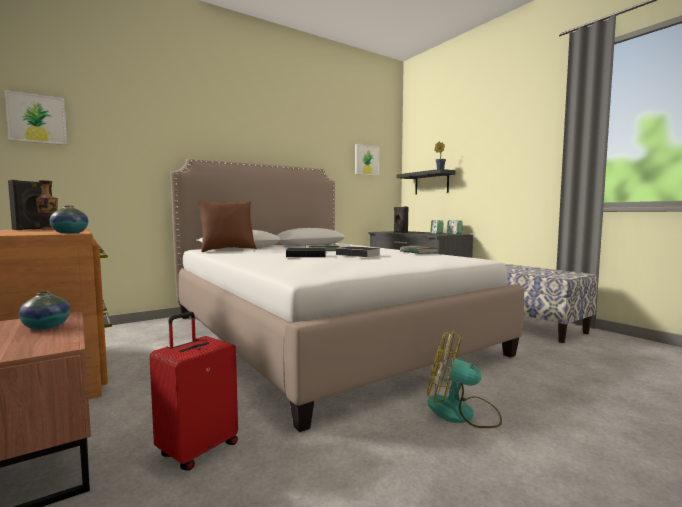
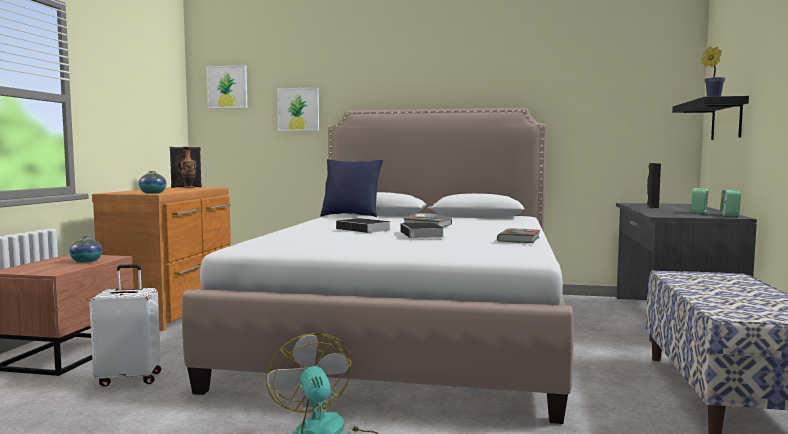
camera: 45 degrees right, 0 degrees up
(197, 450) = (130, 378): red suitcase -> white suitcase
(227, 250) = (351, 216): brown pillow -> blue pillow
(366, 160) = (620, 86): picture -> picture (298, 109)

